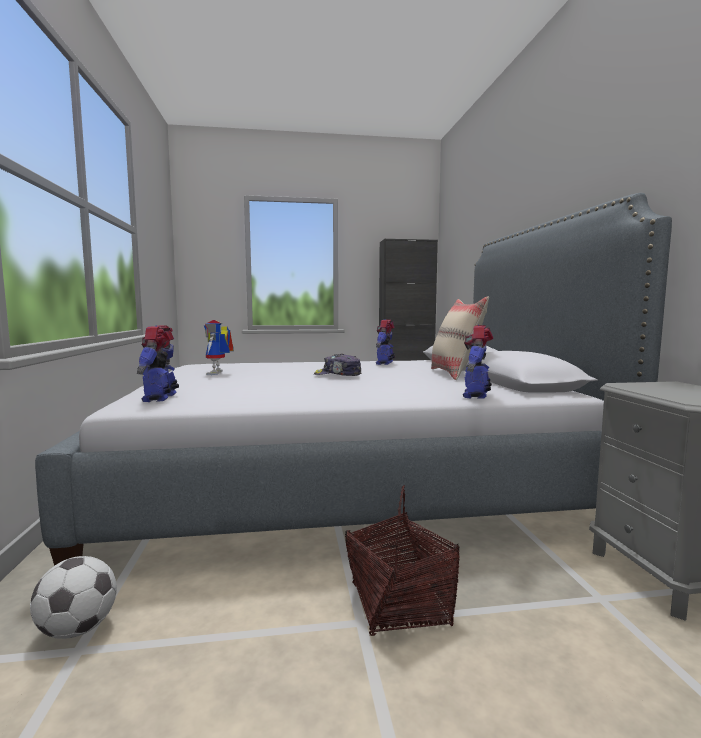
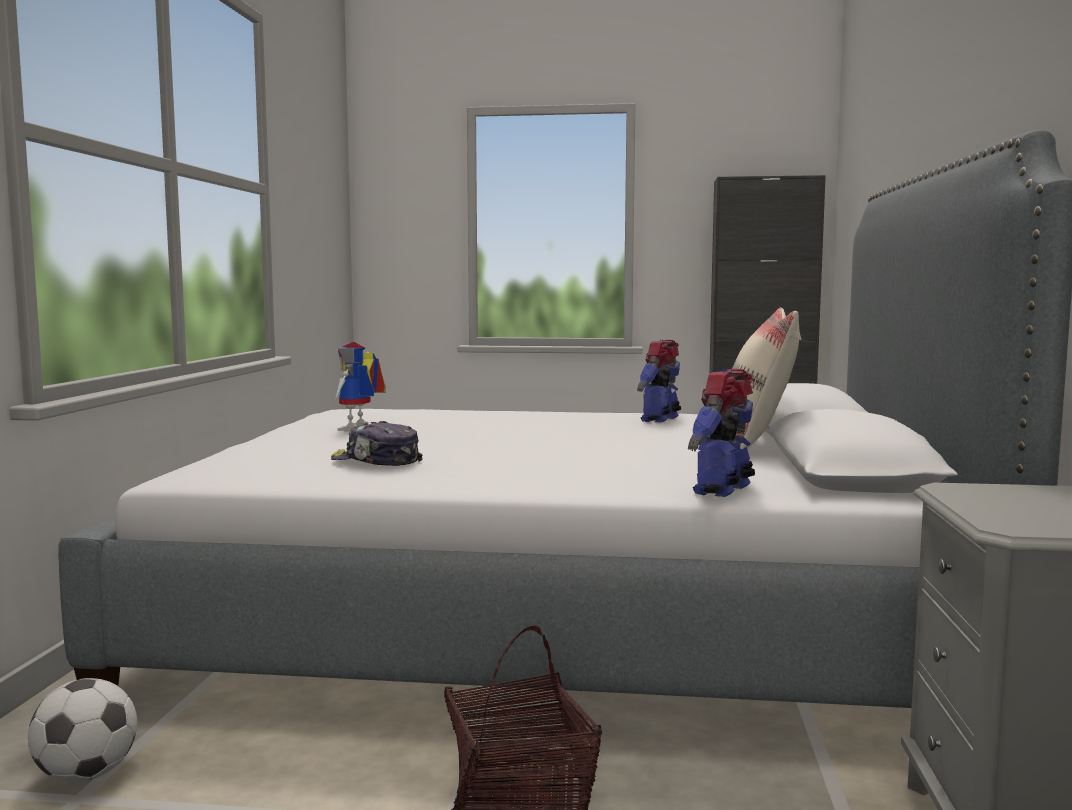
camera: 15 degrees right, 0 degrees up
(161, 398) = (236, 467): toy robot -> none
(338, 375) = (541, 441): cap -> cap (376, 462)

